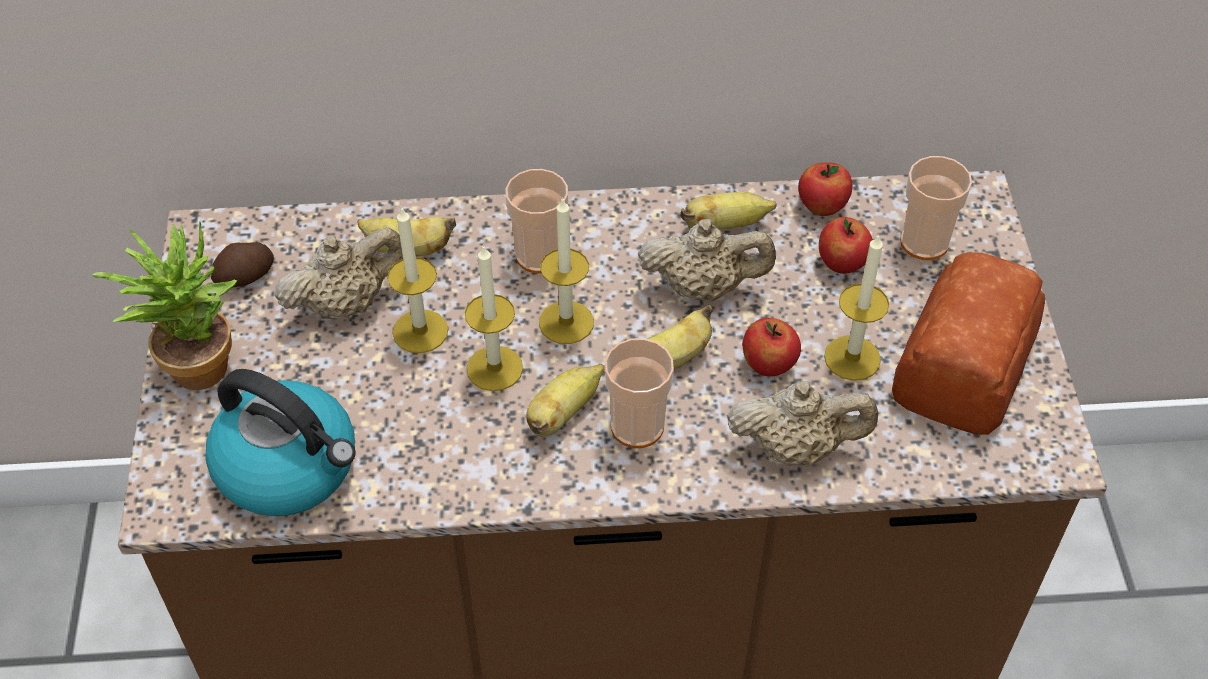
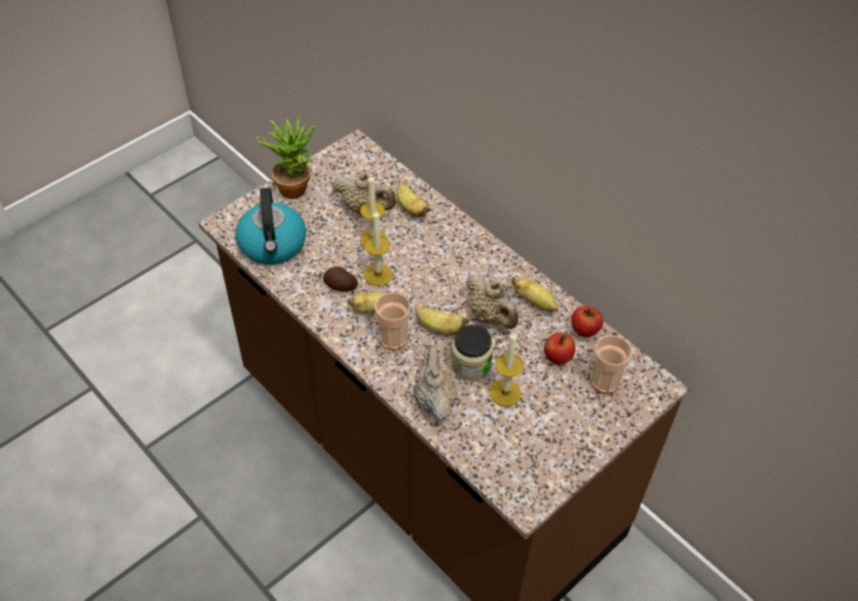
camera: 50 degrees right, 0 degrees up
(246, 277) = (348, 172): potato -> potato (340, 286)
(540, 255) = (451, 251): cup -> none
(566, 322) = (424, 282): candle -> none
(769, 365) = (470, 365): apple -> jar
(796, 447) = (435, 400): beige teapot -> beige teapot turned 150 degrees counterclockwise
(967, 363) = (546, 439): bread -> none

